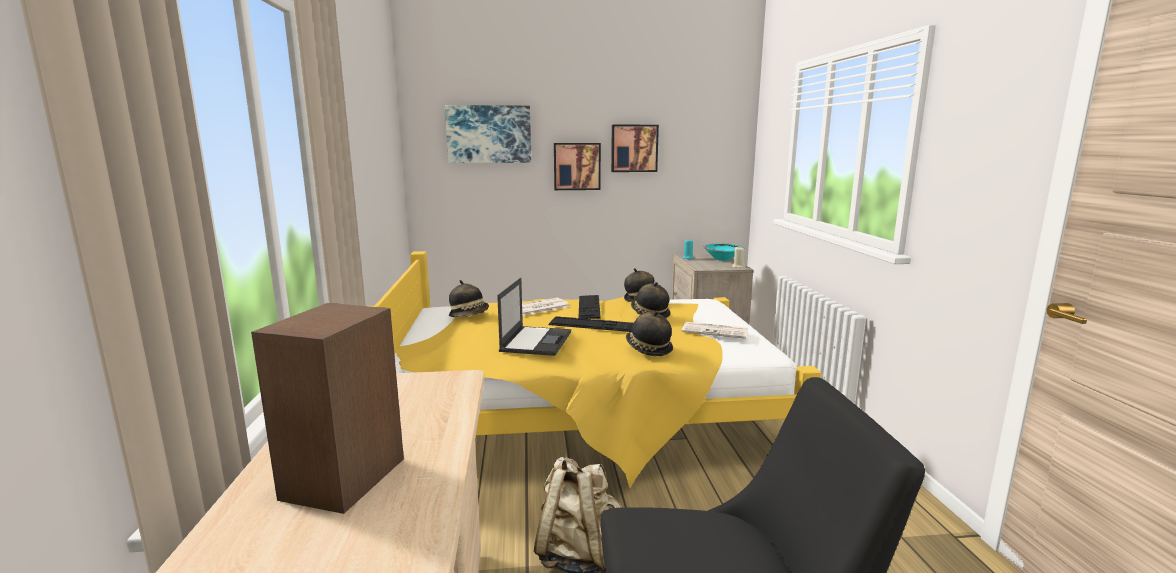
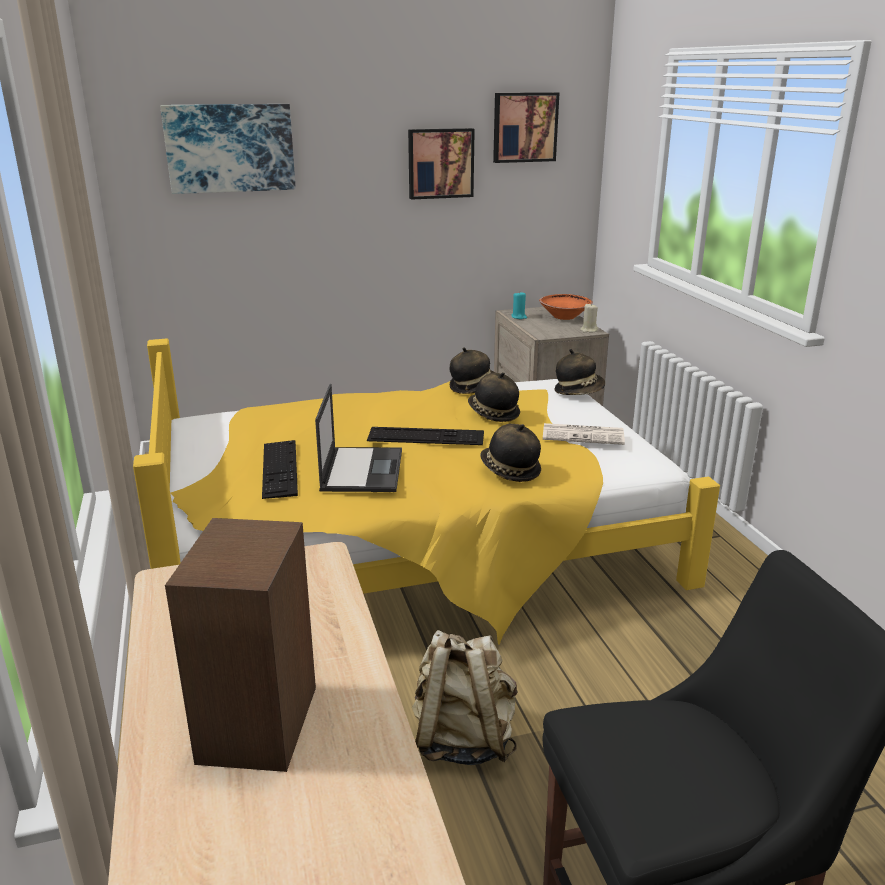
camera: 10 degrees left, 10 degrees up
(469, 315) = (250, 431): hat -> hat (579, 391)
(539, 308) = (342, 412): newspaper -> none
(577, 166) = (360, 192): picture -> picture (524, 127)
(589, 307) = (409, 405): keyboard -> keyboard (279, 468)
(722, 259) = (564, 317): turquoise bowl -> orange bowl

